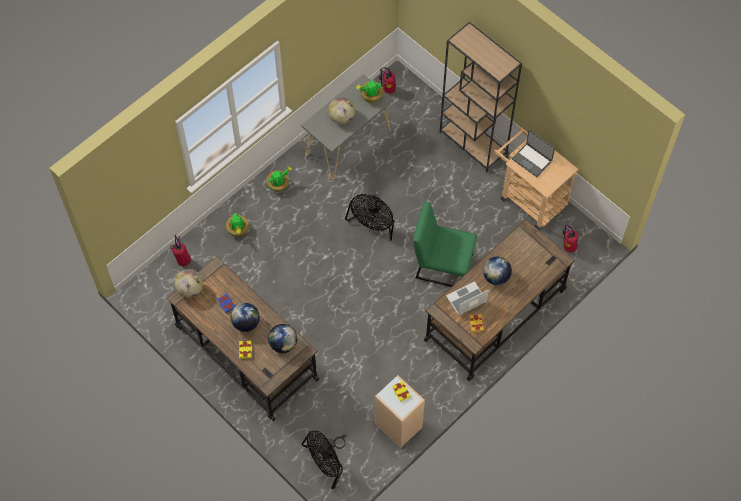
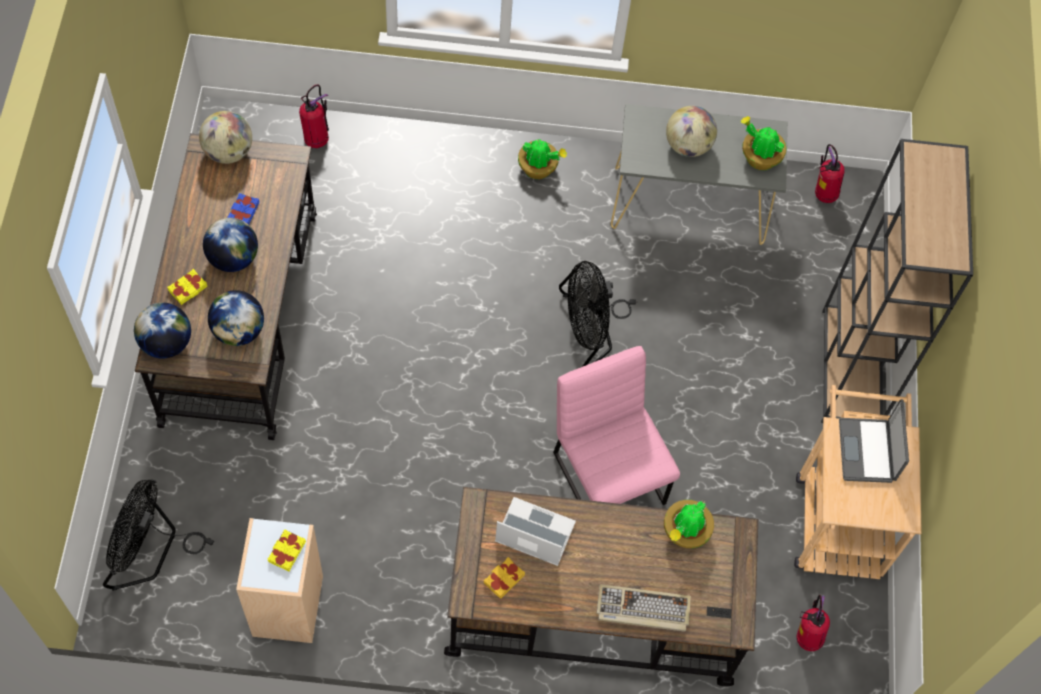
camera: 45 degrees right, 0 degrees up
(238, 230) = (422, 171): potted plant -> potted plant (684, 533)
(442, 265) = (608, 474): green chair -> pink chair
(496, 277) = (613, 549): globe -> globe (166, 343)
(528, 285) = (642, 609): none -> keyboard

